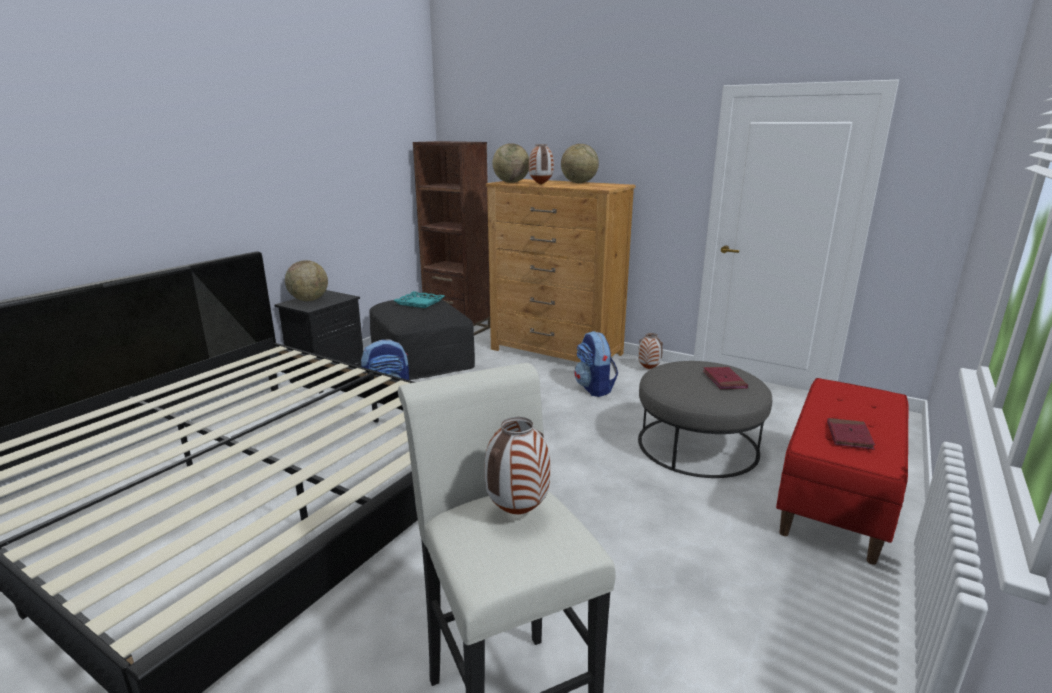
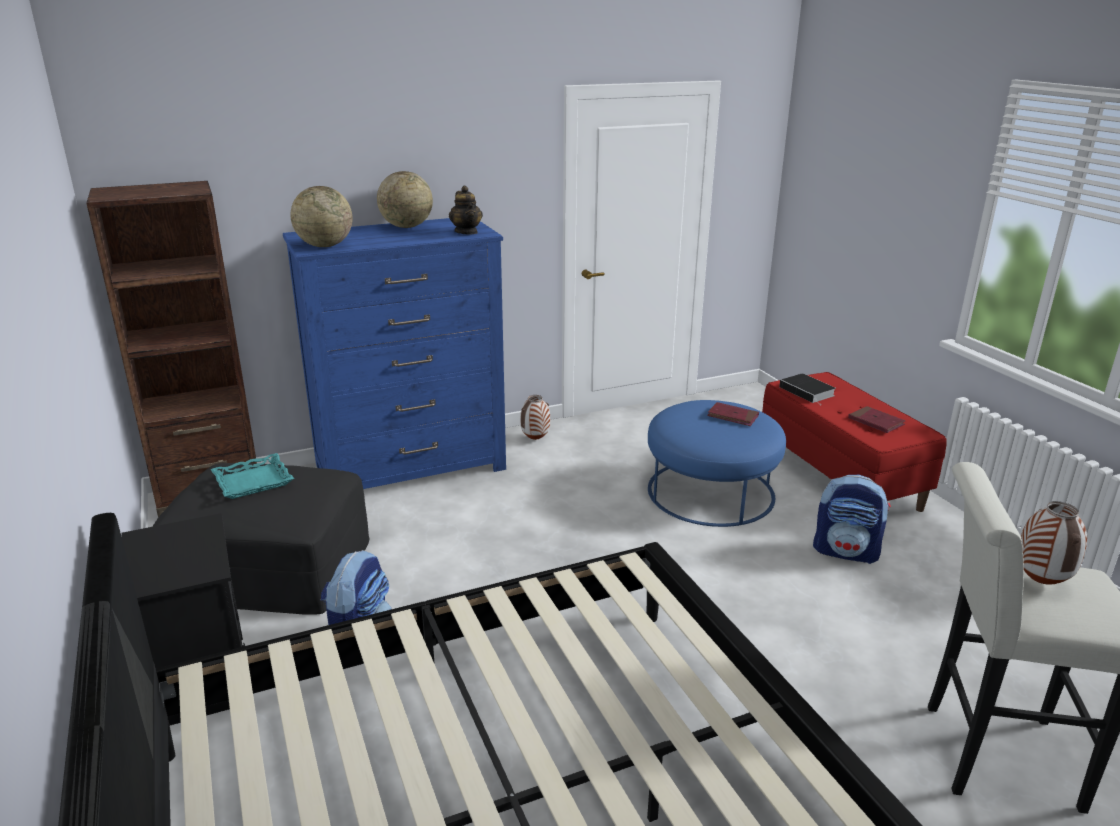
camera: 55 degrees left, 5 degrees up
(309, 300) = (158, 561): globe -> none
(540, 184) = (384, 242): vase -> none
(556, 351) = (411, 467): brown dresser -> blue dresser
(594, 388) = (538, 488): backpack -> backpack (846, 552)
(596, 187) = (466, 232): none -> teapot
(697, 445) = (710, 491): grey ottoman -> blue ottoman
(838, 395) = (808, 392): none -> book

